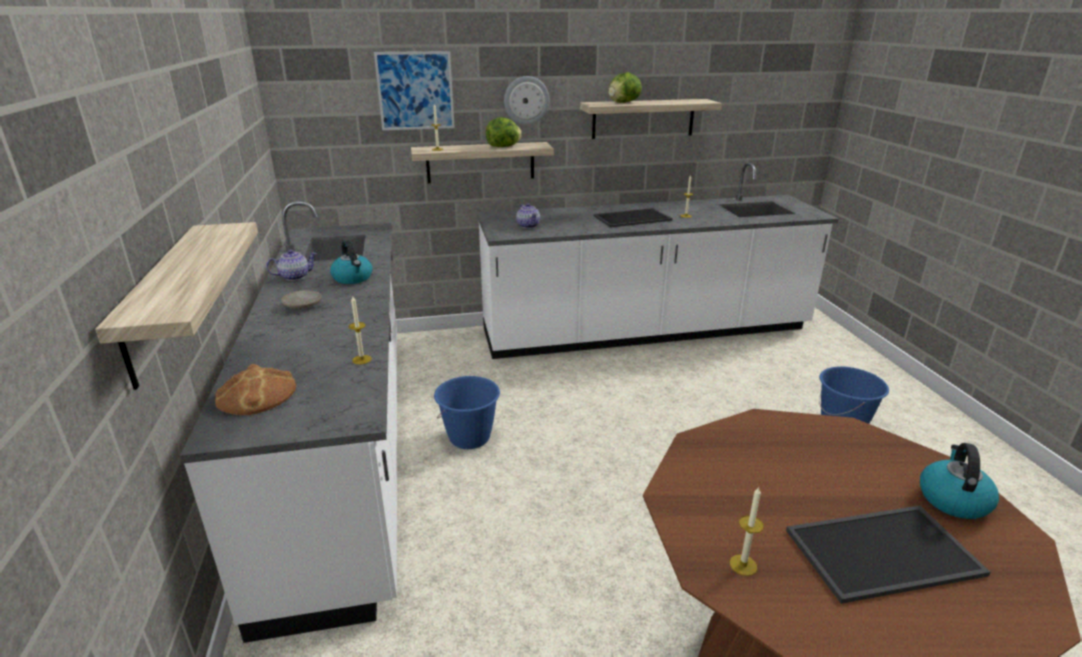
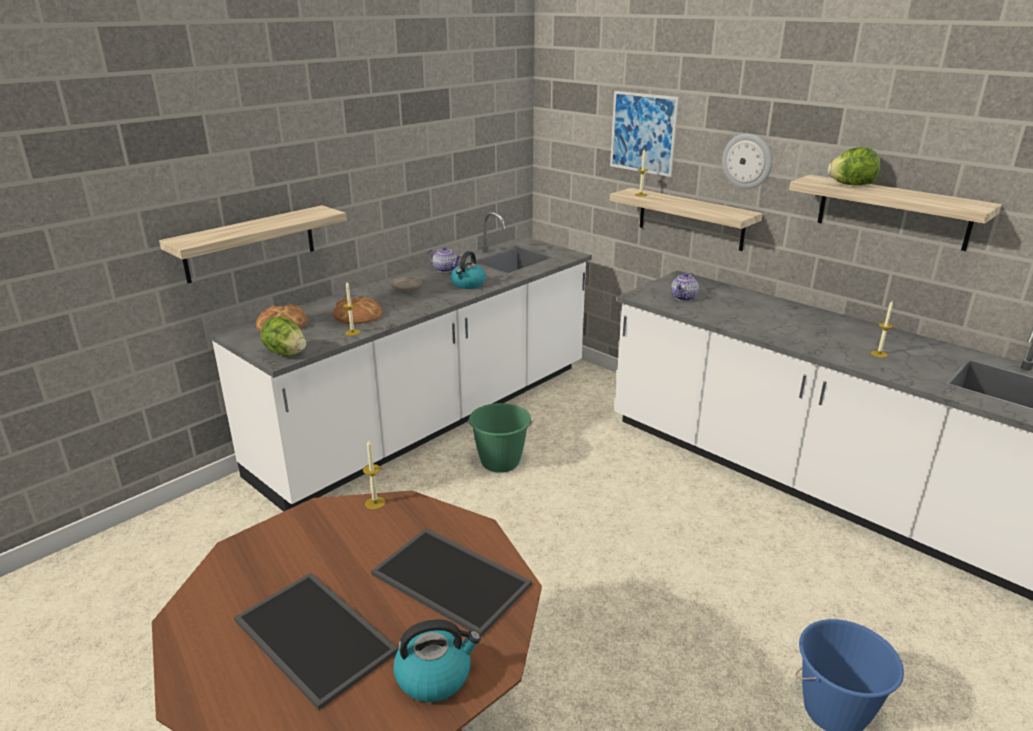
camera: 55 degrees right, 0 degrees up
(320, 345) = (357, 315): none -> bread
(470, 438) = (500, 462): blue bucket -> green bucket
(504, 147) = (701, 207): lettuce -> lettuce (286, 353)
(632, 218) = (807, 331): tray -> tray (453, 579)
(743, 565) = (255, 563): candle -> candle (375, 503)

